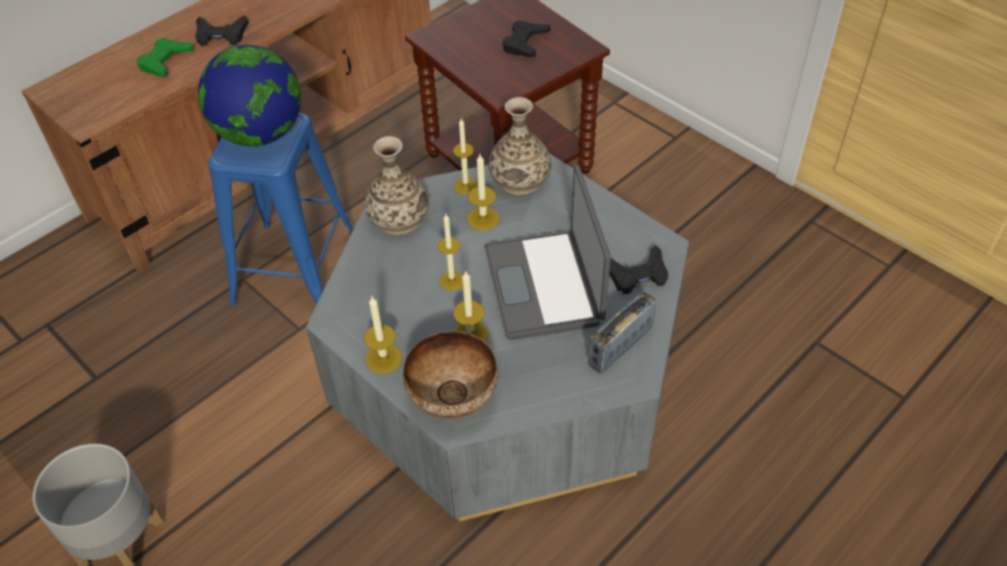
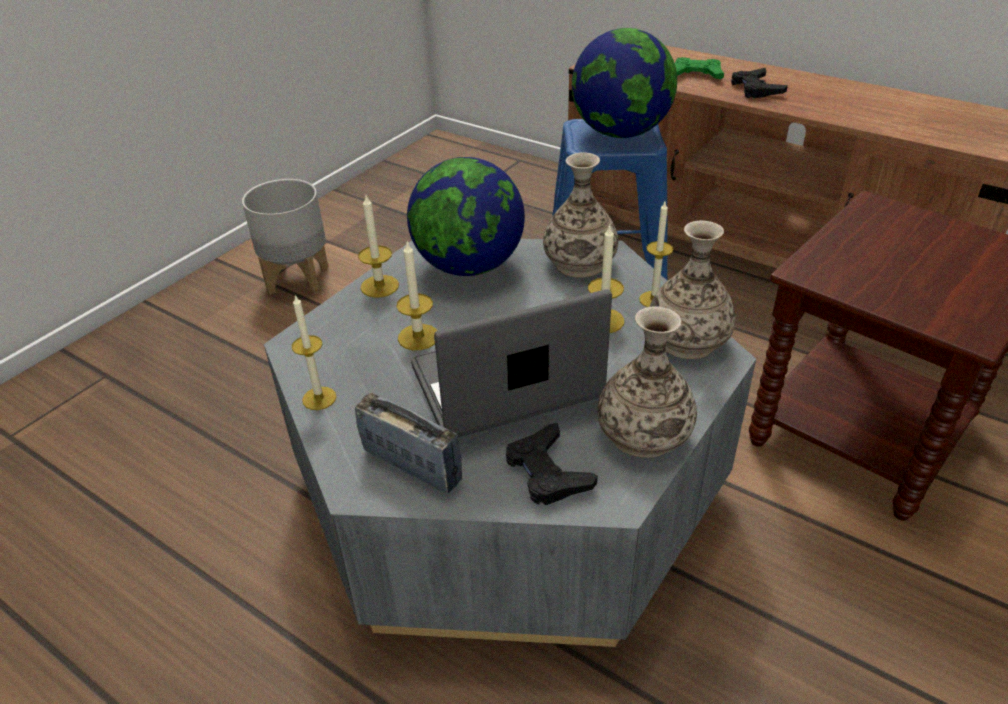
camera: 80 degrees right, 10 degrees down
(375, 291) = (469, 266): none -> globe
(452, 281) = (496, 312): candle -> candle (319, 398)
(454, 399) = (327, 339): bowl -> none
(525, 43) = (931, 278): black game controller -> none
(611, 222) = (644, 434): none -> vase

